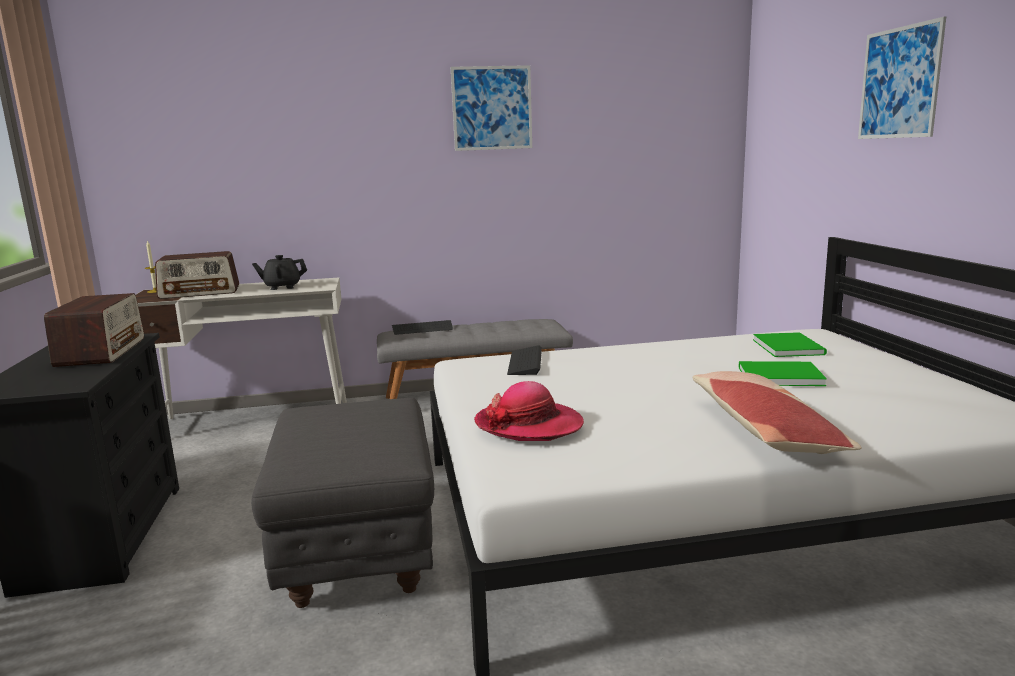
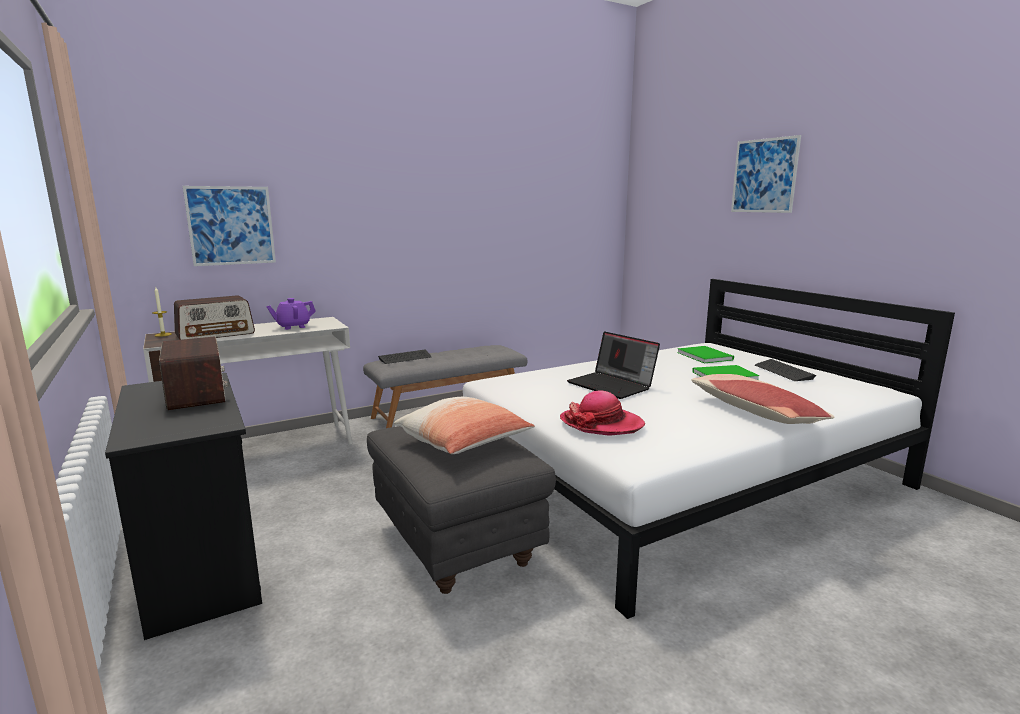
camera: 20 degrees left, 0 degrees up
(282, 287) = (293, 326): black teapot -> purple teapot
(354, 432) = (464, 443): none -> pillow
(492, 108) = (456, 176): picture -> picture (231, 225)
(525, 362) = (540, 378): keyboard -> keyboard (783, 372)
(607, 377) = (612, 385): none -> laptop

